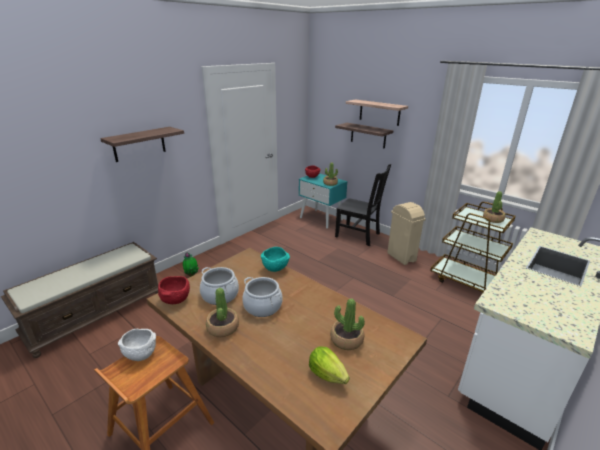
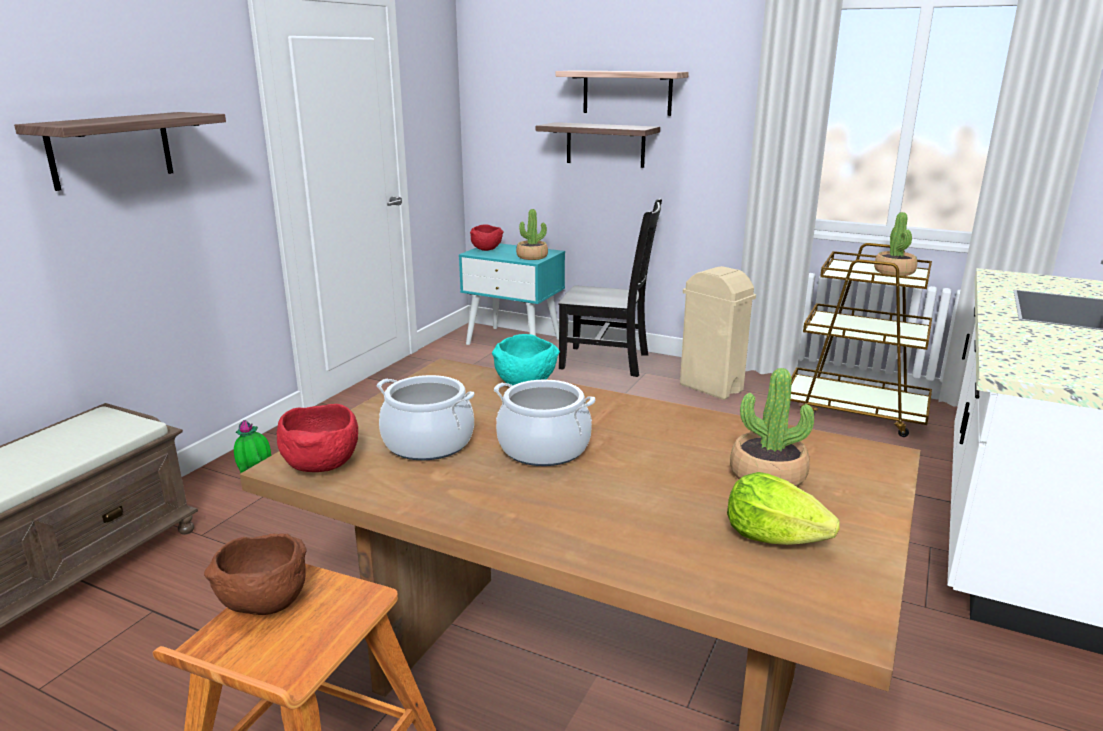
camera: 15 degrees left, 5 degrees down
(140, 355) = (263, 605): white bowl -> brown bowl
(222, 327) = (475, 497): potted plant -> none

